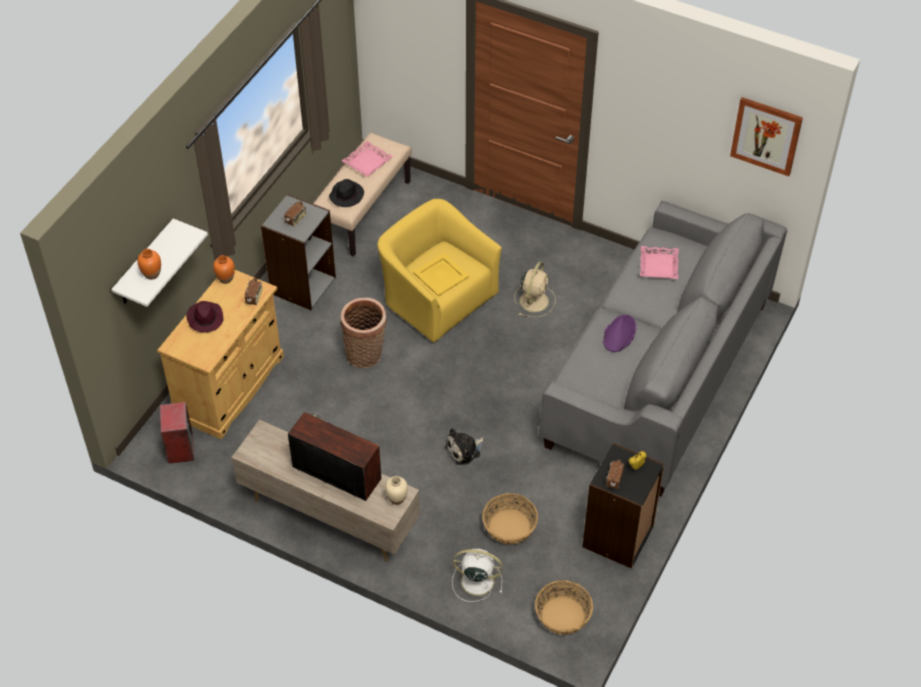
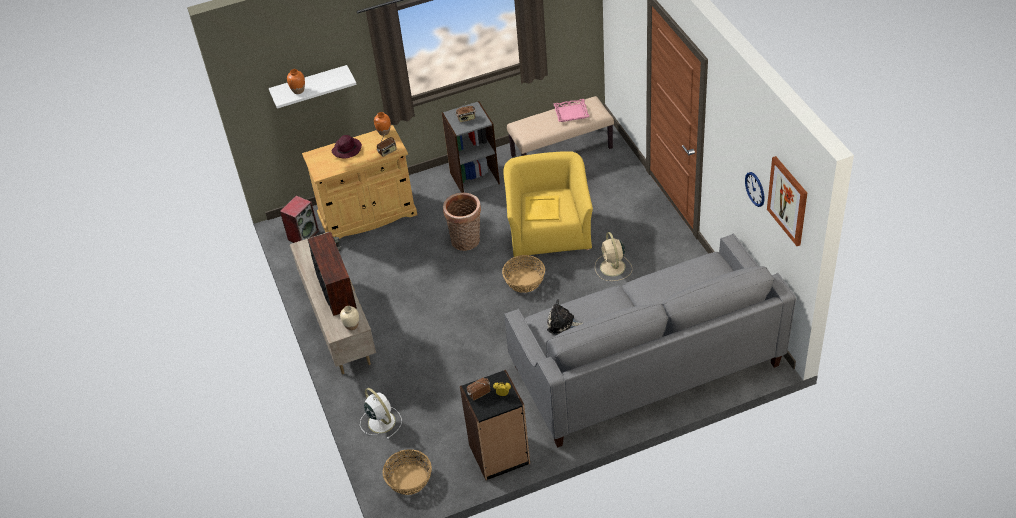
camera: 45 degrees right, 5 degrees down
(346, 195) = (535, 127): black hat -> none
(465, 450) = (462, 336): plush toy -> plush toy (563, 324)
(509, 526) = (437, 401): basket -> basket (524, 280)
(534, 300) = (613, 268): beige fan -> beige fan turned 105 degrees clockwise
(619, 334) = (607, 308): purple hat -> none
(659, 266) = (688, 279): pink tray -> none
(701, 142) = (755, 189): none -> wall clock

